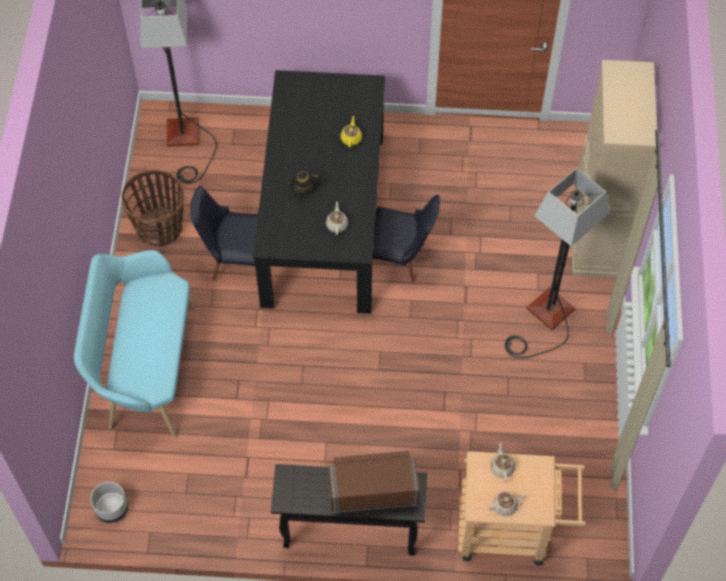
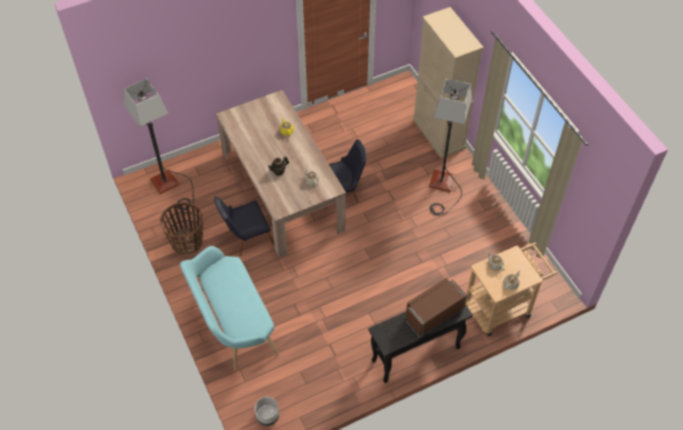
camera: 30 degrees left, 5 degrees down
(324, 217) = (282, 191): black dining table -> beige dining table

